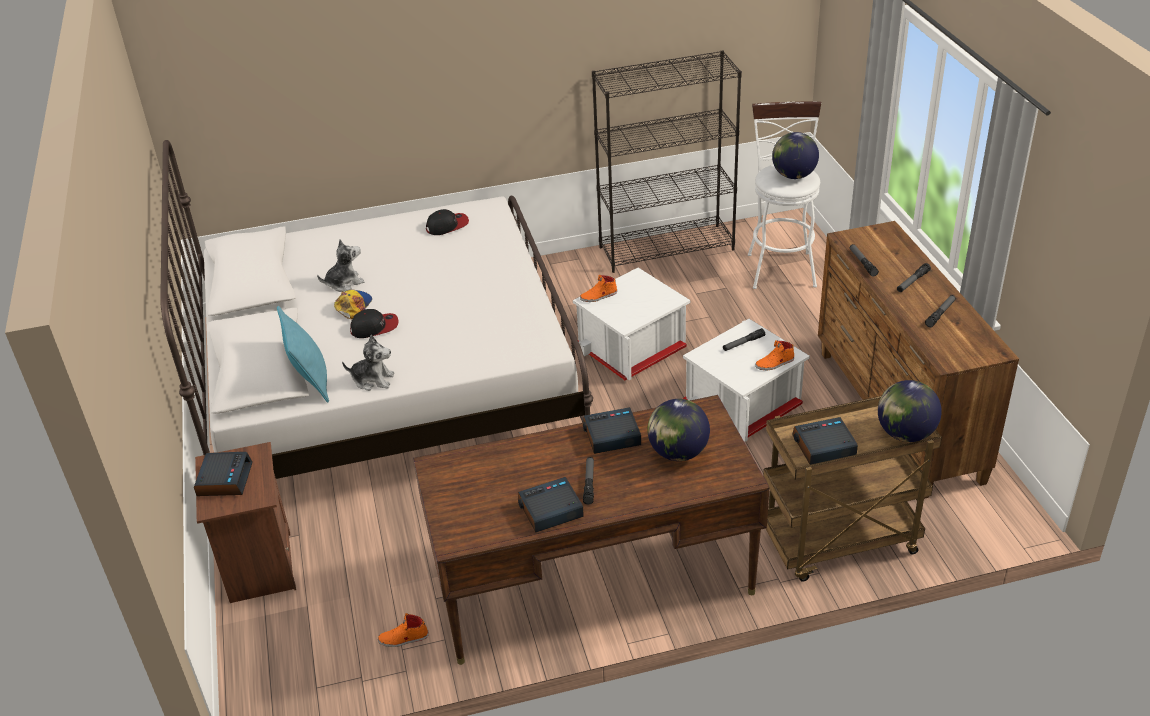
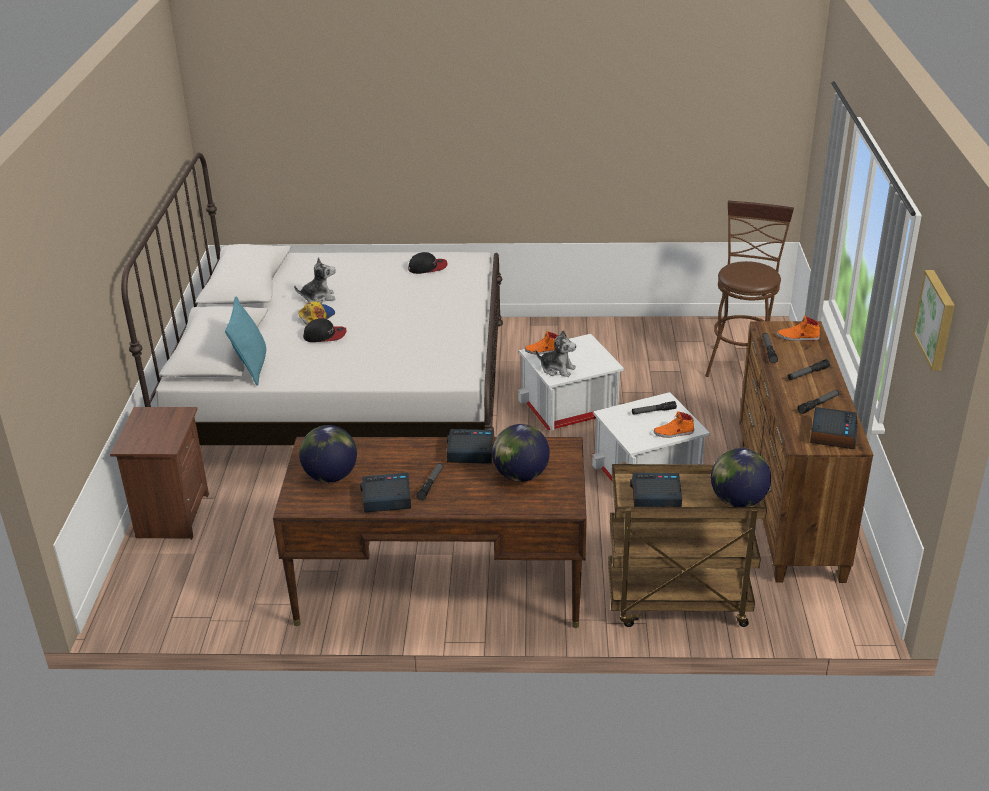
camera: 15 degrees right, 5 degrees down
(224, 479) = (147, 427): alarm clock -> alarm clock (832, 434)
(373, 380) = (302, 375): plush toy -> plush toy (557, 369)
(403, 638) = (259, 595): orange shoe -> orange shoe (798, 337)
(667, 248) = (642, 329): black bookcase -> none
(780, 266) = (741, 361): white stool -> brown stool
(793, 176) = (755, 273): globe -> globe (330, 477)
(1086, 218) = (937, 319): none -> picture

